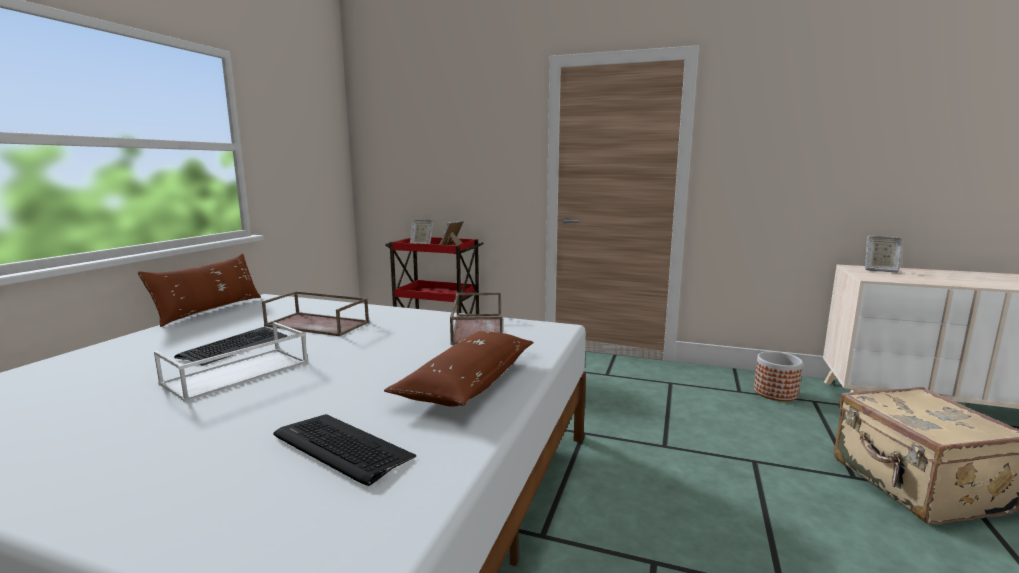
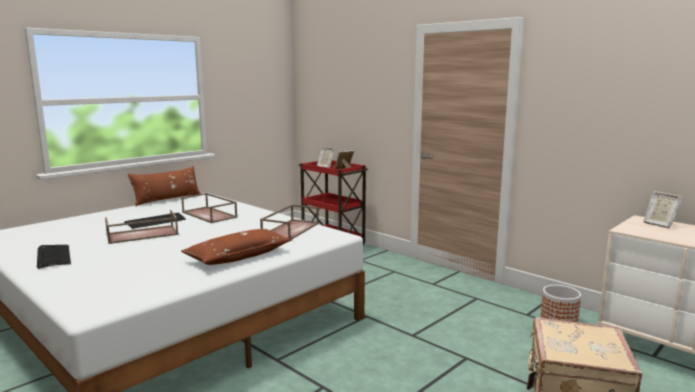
camera: 25 degrees right, 0 degrees up
(236, 374) = (141, 235): white tray -> brown tray
(342, 448) = (144, 273): keyboard -> keyboard (53, 256)

